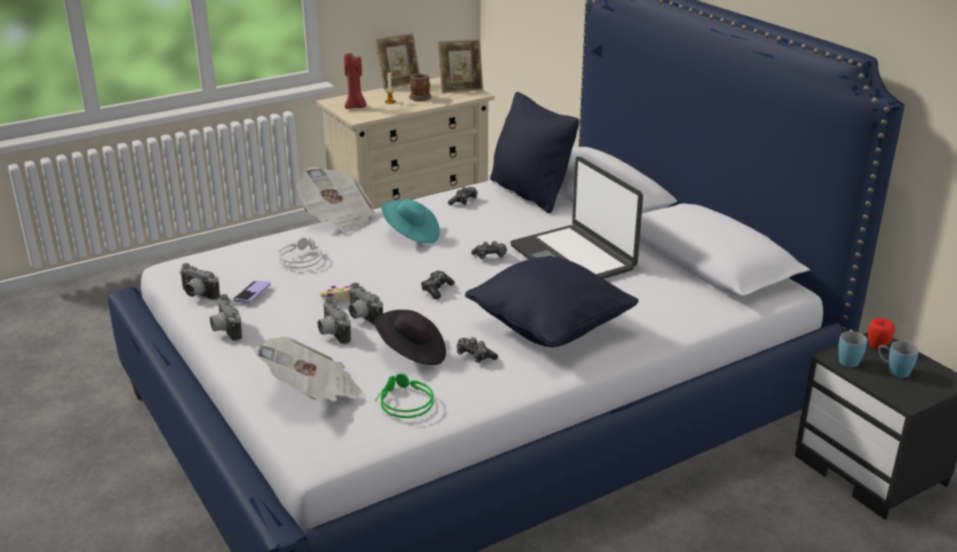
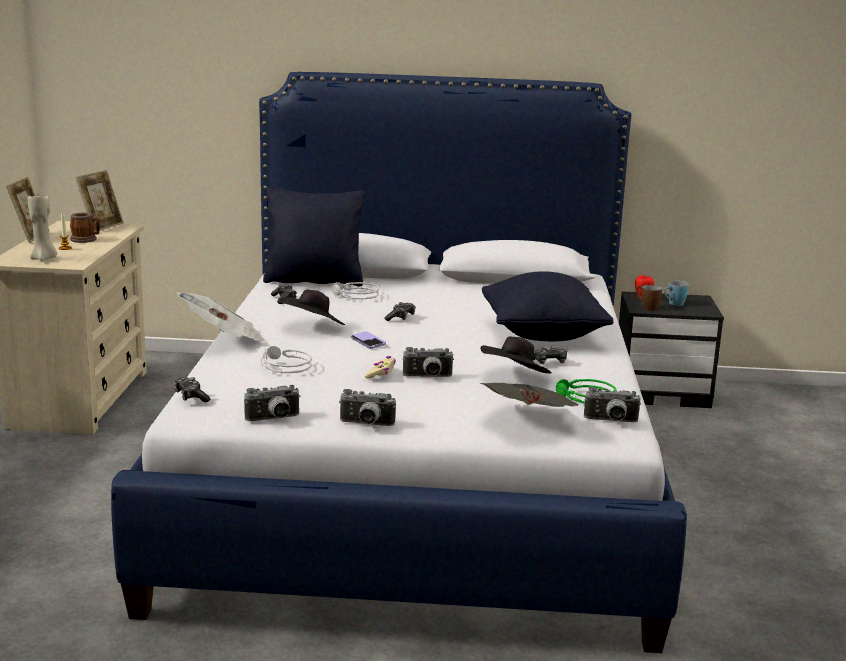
camera: 55 degrees left, 10 degrees down
(252, 293) = (315, 398): phone -> phone (368, 341)
(331, 334) = (439, 392): camera -> camera (611, 421)
(356, 107) = (44, 259): red candle -> beige candle
(411, 235) = (313, 327): turquoise hat -> black hat
(436, 289) = (426, 344): game controller -> game controller (191, 397)
(518, 220) = (355, 296): none -> grey headphones
(573, 257) = (447, 301): laptop -> none
(848, 359) = (646, 307): blue mug -> brown mug

